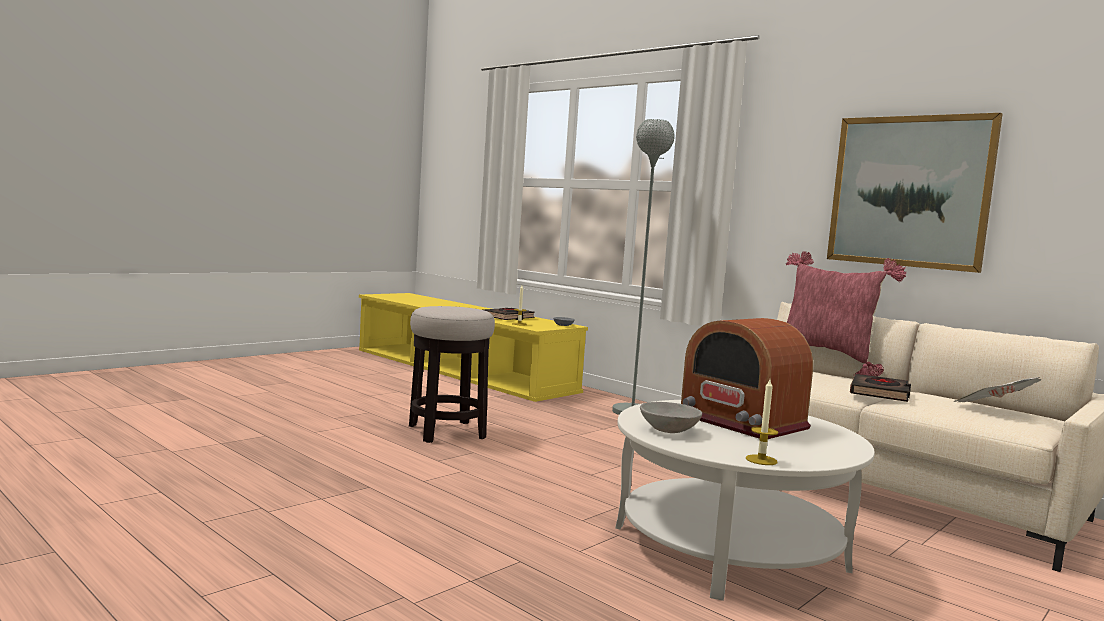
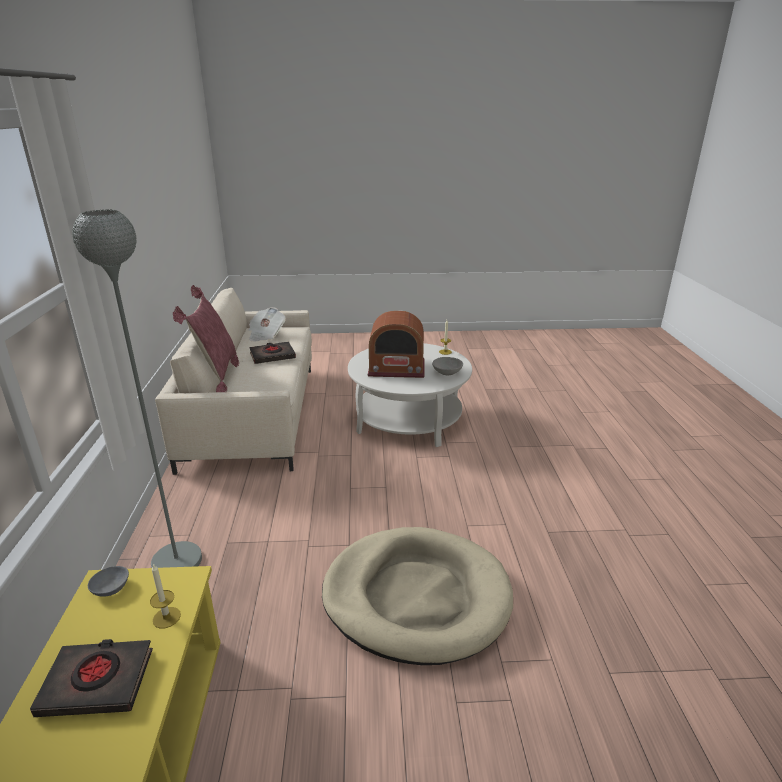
camera: 135 degrees left, 20 degrees up
(447, 432) = (416, 597): stool -> beige dog bed
(741, 421) = (396, 368): radio -> radio turned 90 degrees clockwise
(909, 191) = (151, 233): picture -> none

